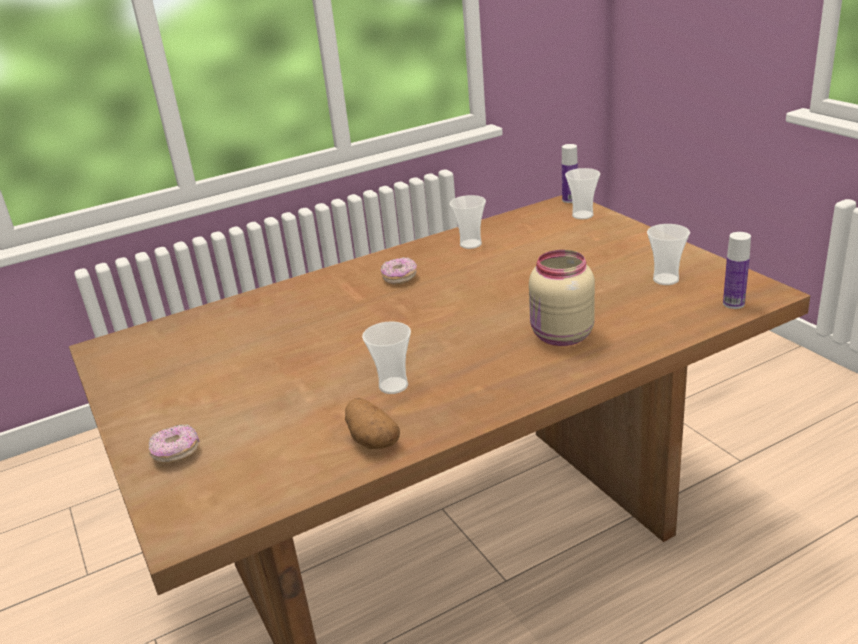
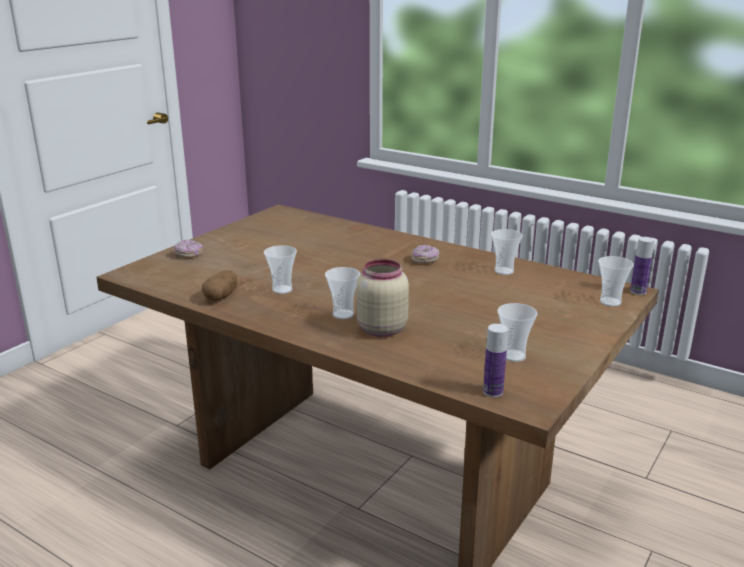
camera: 60 degrees right, 5 degrees down
(505, 353) = (343, 314): none -> cup

